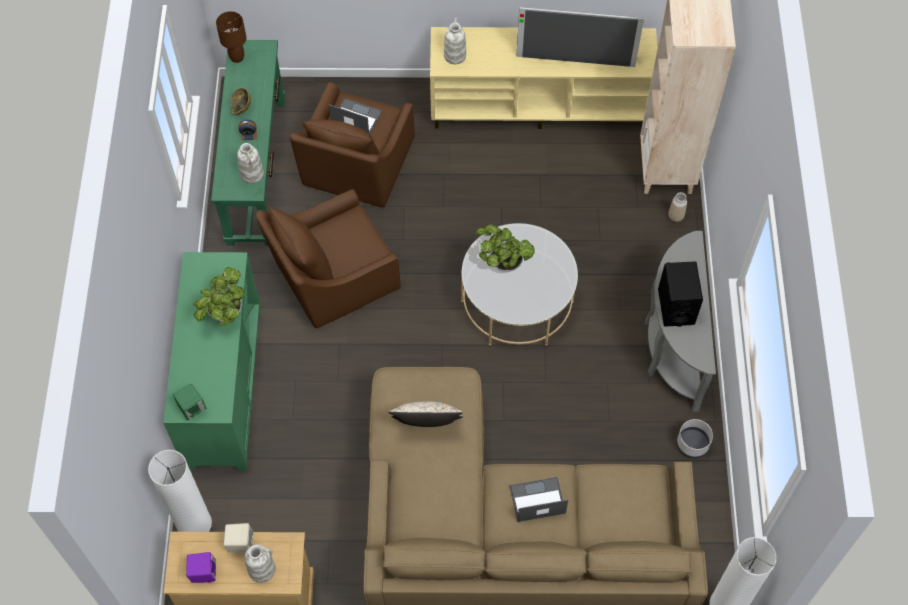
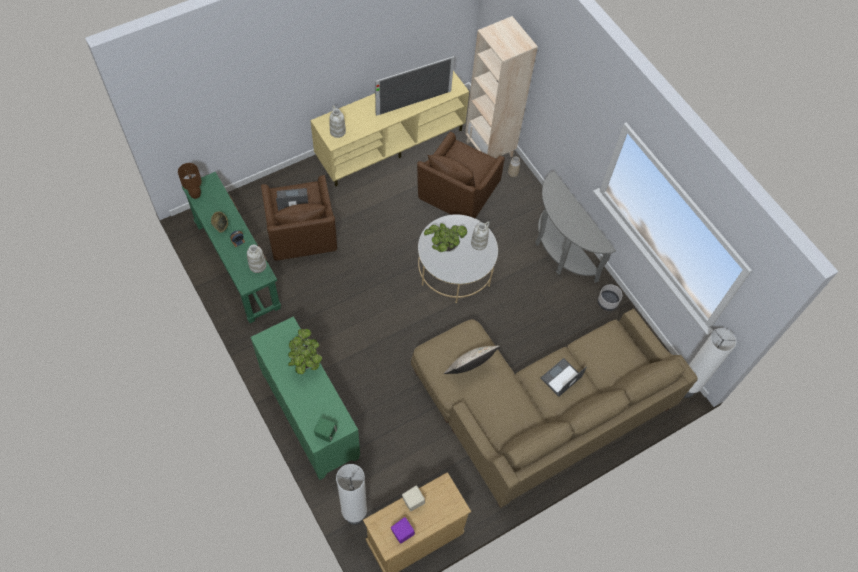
camera: 35 degrees left, 0 degrees up
(262, 569) = (437, 509): white vase -> white vase (479, 243)
(332, 277) = (332, 310): brown armchair -> brown armchair (457, 192)
(676, 306) = (569, 222): black speaker -> none

